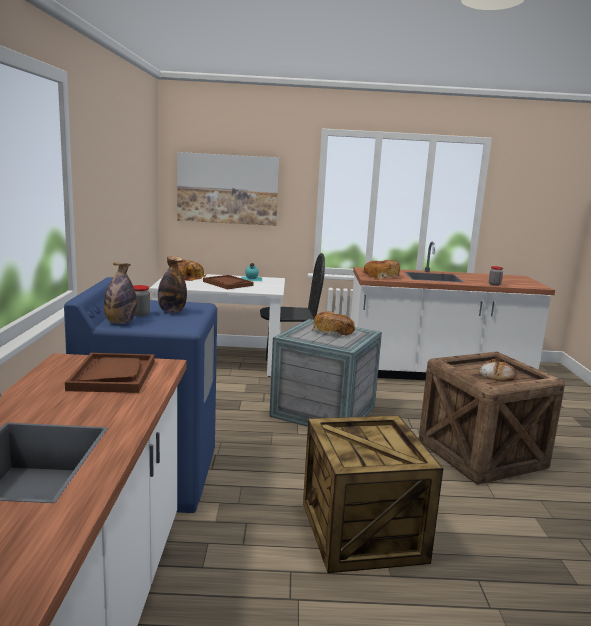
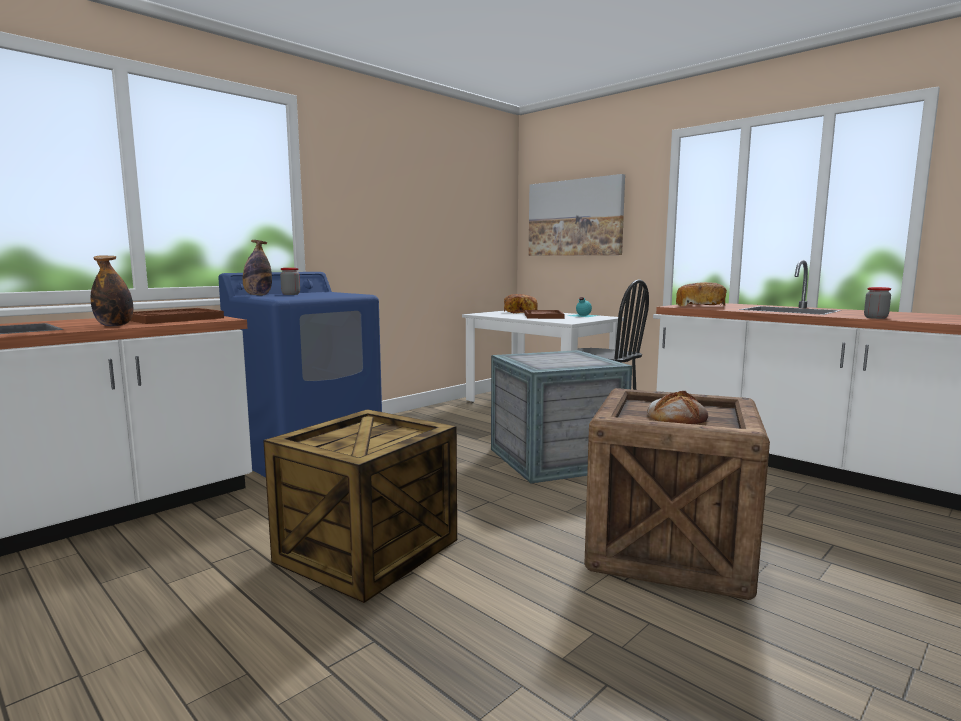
camera: 45 degrees right, 5 degrees down
(172, 311) = (319, 295): bottle -> bottle (115, 325)
(333, 331) = (570, 358): bread -> none

